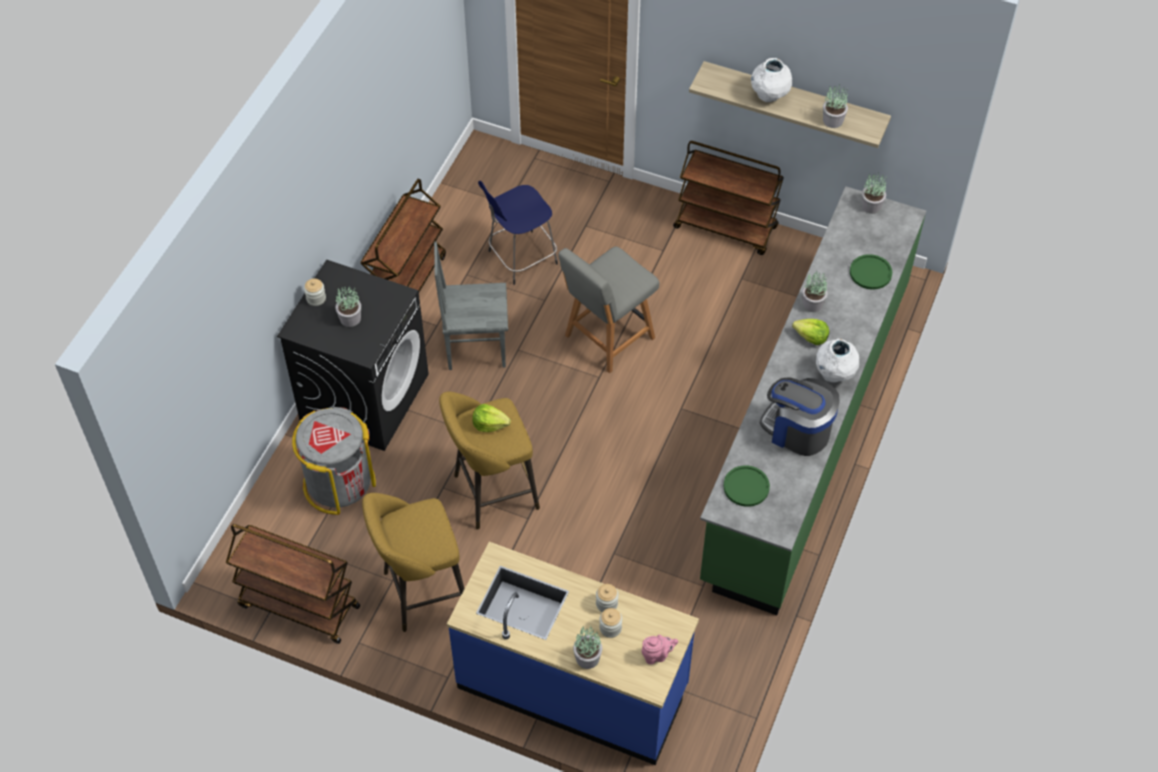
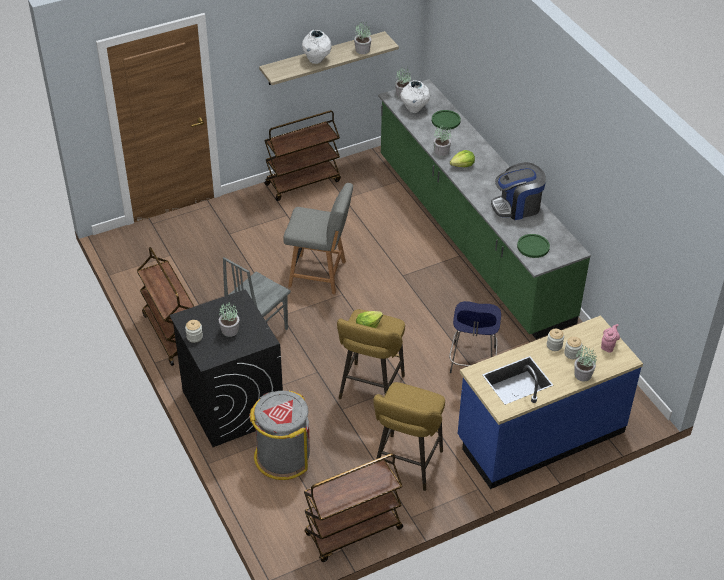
camera: 50 degrees left, 10 degrees down
(520, 258) = (217, 274): blue stool -> blue stool (472, 361)
(607, 338) = (319, 274): grey chair -> grey chair turned 75 degrees counterclockwise
(834, 375) = (496, 172): white vase -> white vase (414, 109)

